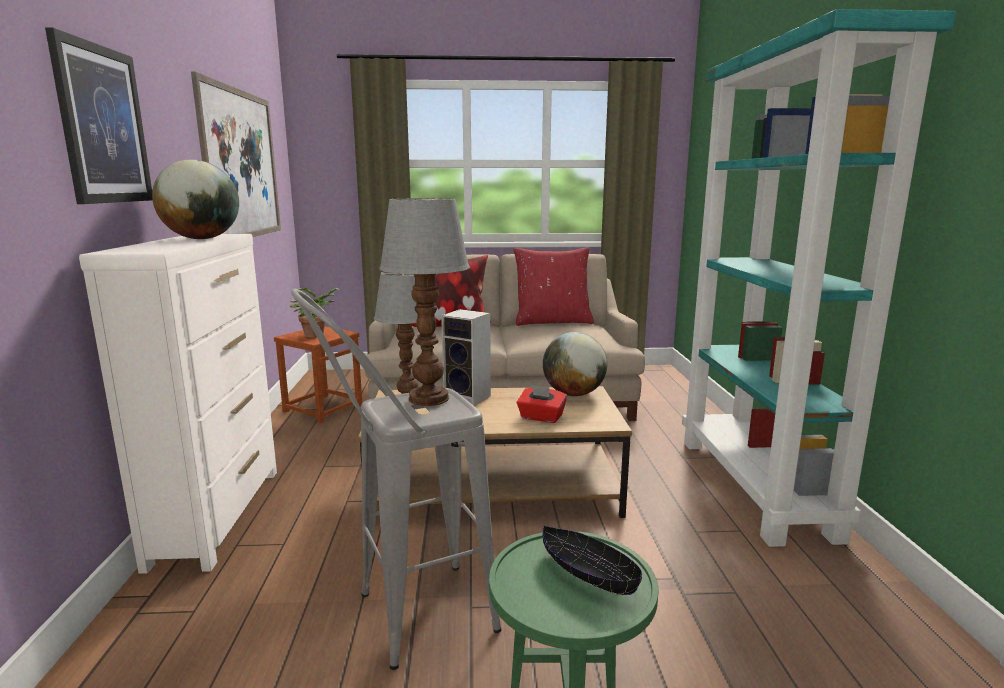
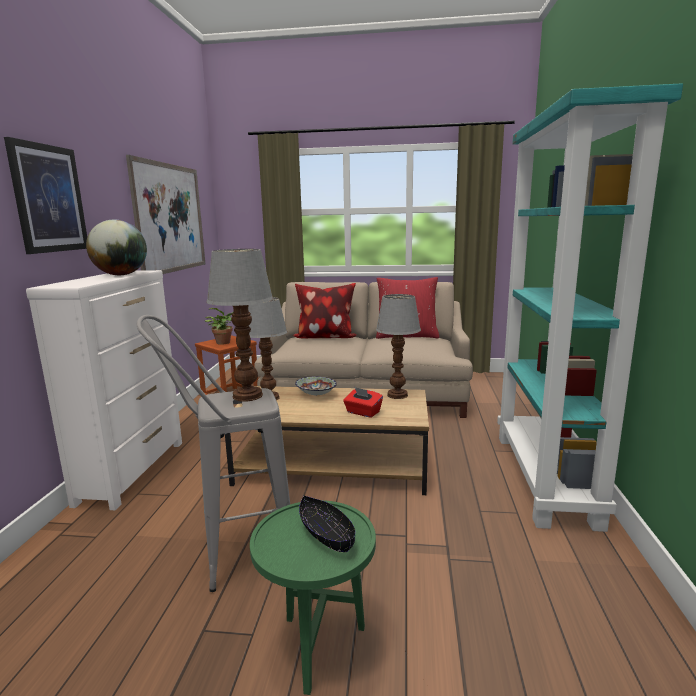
camera: 10 degrees right, 0 degrees up
(469, 398) = (316, 394): speaker -> bowl
(574, 394) = (398, 395): globe -> table lamp

